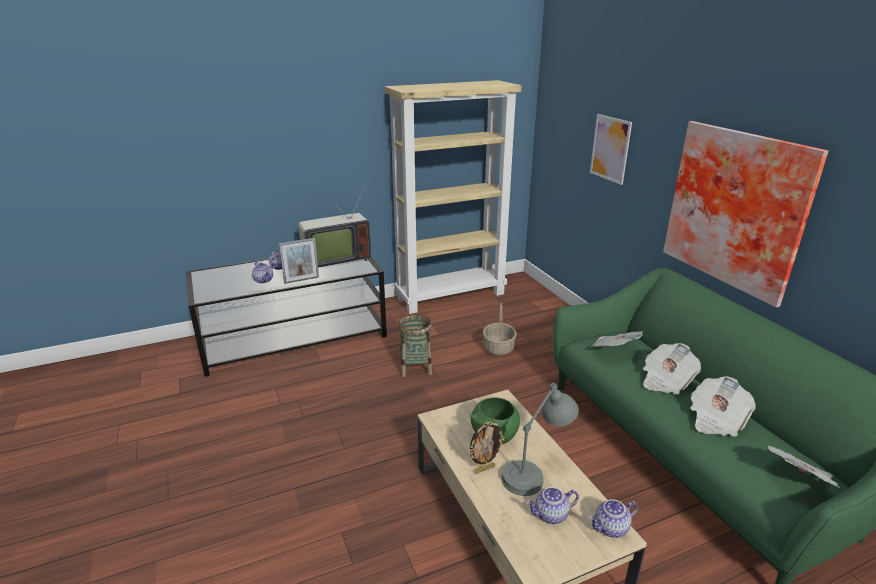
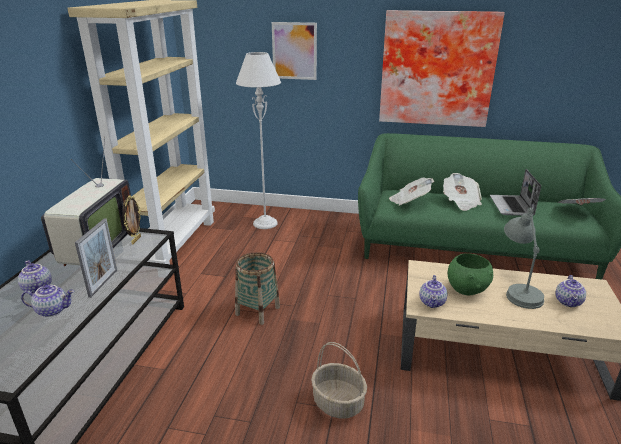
camera: 55 degrees left, 0 degrees up
(484, 469) = (503, 309): picture frame -> picture frame (135, 240)
(499, 348) = (285, 259): basket -> basket (339, 403)
(537, 315) = (265, 223): none -> grey floor lamp
(611, 529) = (589, 286): teapot -> teapot (432, 303)
(716, 419) = (512, 206): newspaper -> laptop

